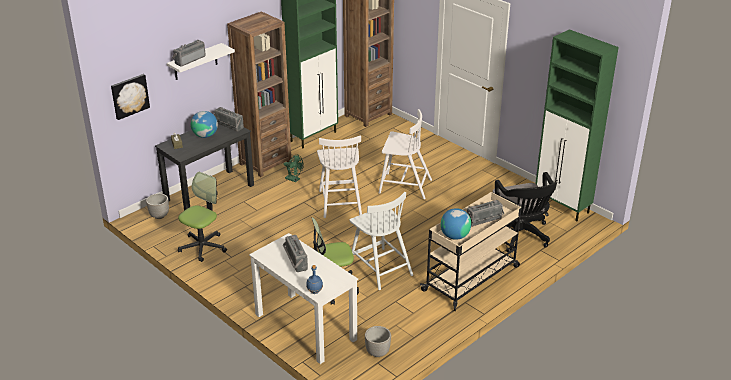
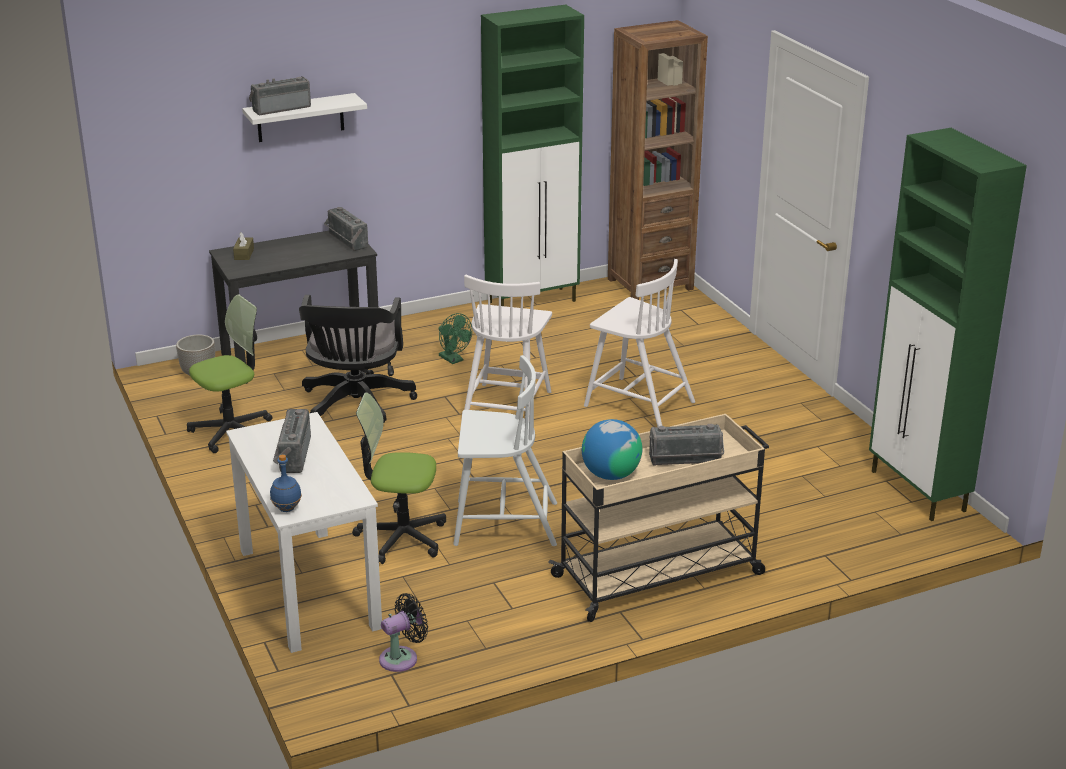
camera: 20 degrees right, 5 degrees down
(129, 96) = (166, 153): picture -> none
(205, 135) = (298, 248): globe -> none
(265, 163) = (423, 327): brown bookcase -> none
(377, 352) = (402, 658): planter -> black fan
(380, 268) = (503, 523): white chair -> white chair turned 75 degrees counterclockwise
(519, 236) = (799, 523): black office chair -> black office chair (355, 407)

